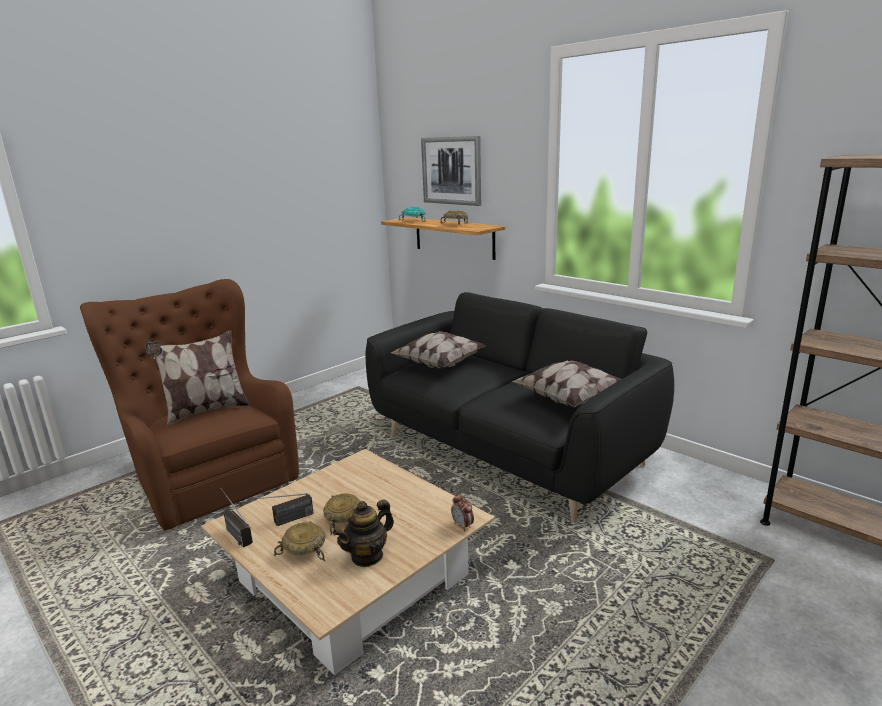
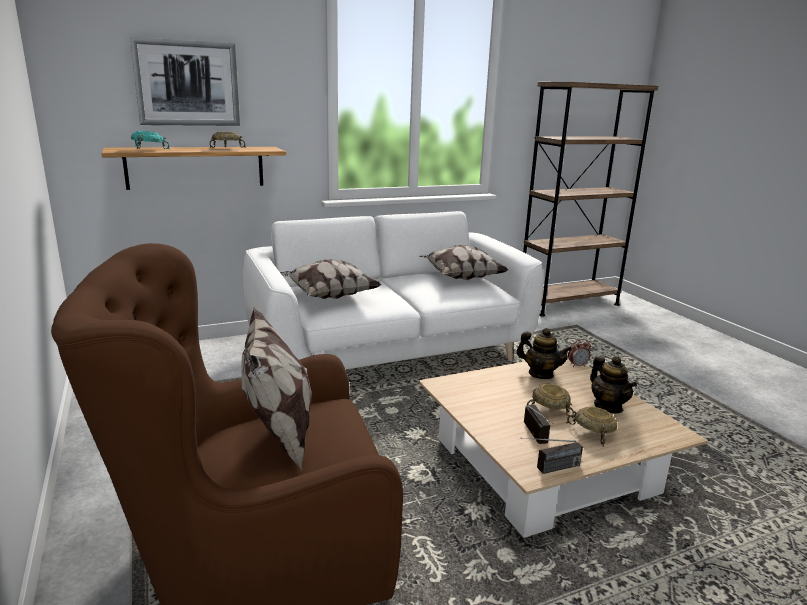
camera: 70 degrees left, 0 degrees up
(420, 505) = (540, 374): none -> teapot
(508, 450) = (389, 355): black sofa -> white sofa

